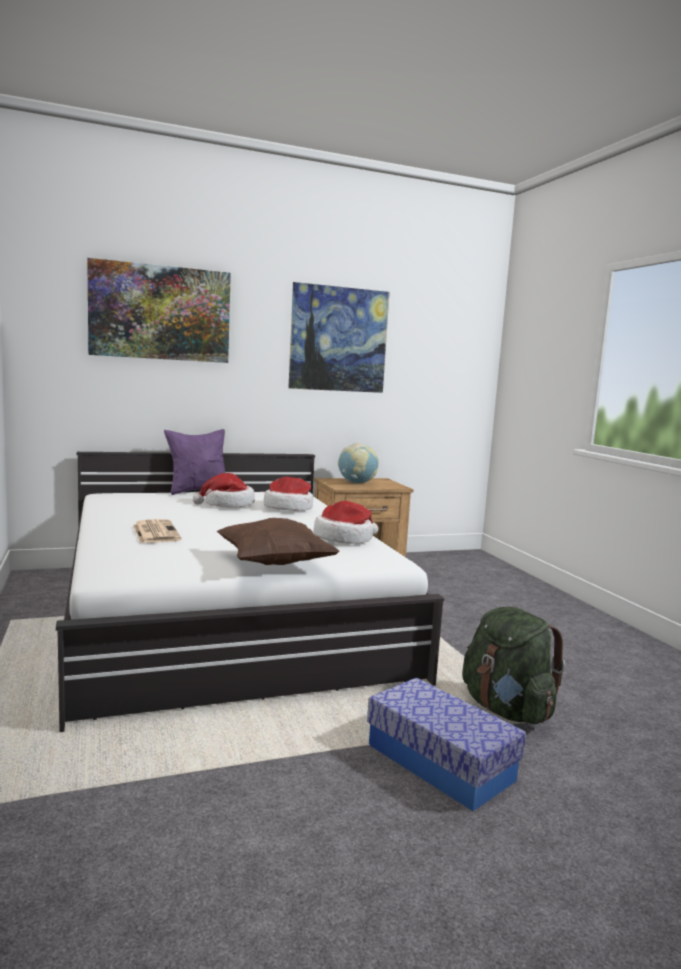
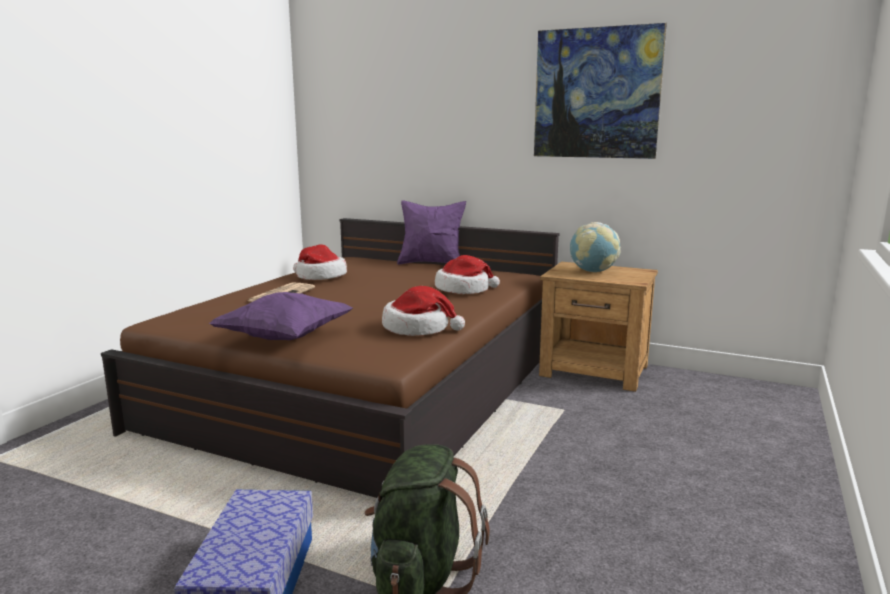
camera: 45 degrees right, 5 degrees up
(160, 313) = (407, 84): picture -> none
(224, 616) = (368, 387): white bed -> brown bed
(227, 504) = (417, 279): hat -> hat (320, 276)
(274, 563) = (285, 338): brown pillow -> purple pillow

